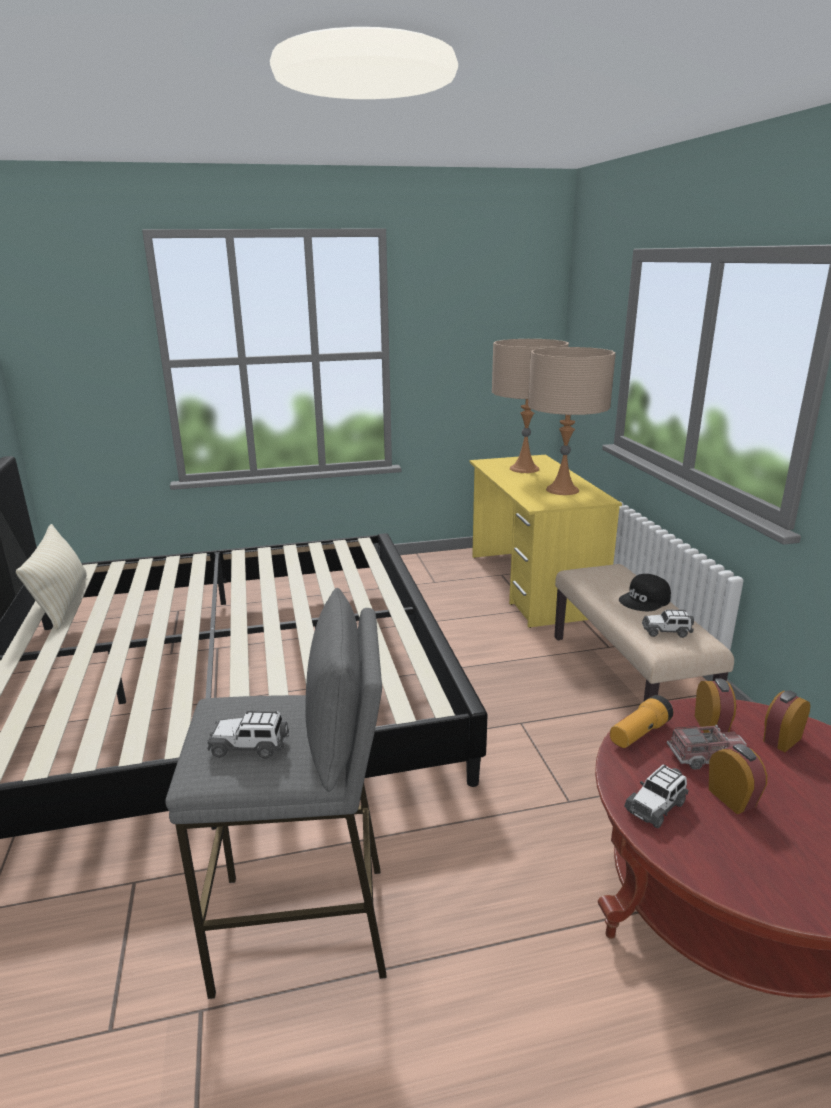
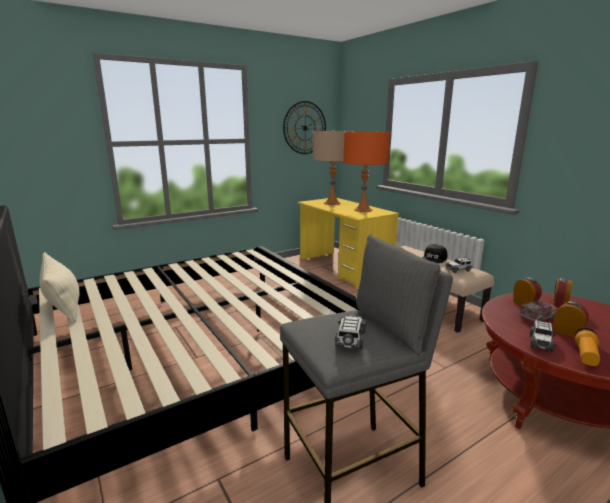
camera: 20 degrees left, 5 degrees down
(250, 746) = (350, 340): toy car -> toy car turned 120 degrees clockwise
(495, 330) = (305, 128): none -> wall clock
(562, 490) = (363, 210): beige table lamp -> orange table lamp
(639, 733) = (497, 313): flashlight -> flashlight (586, 355)

